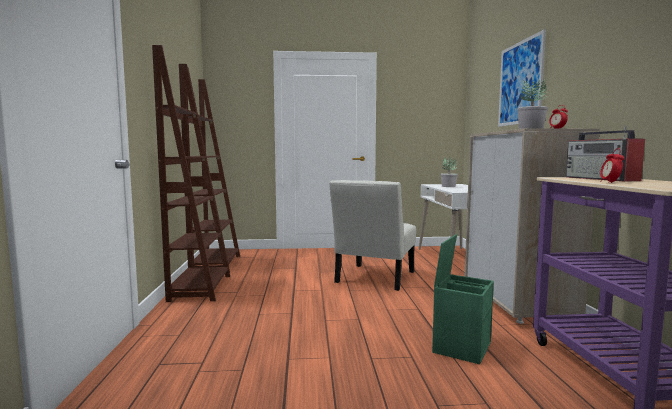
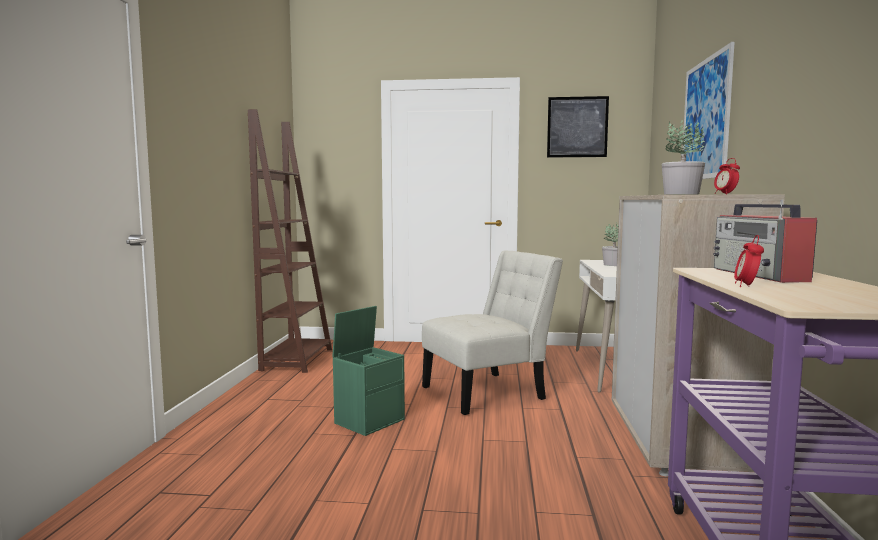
camera: 10 degrees right, 0 degrees up
(200, 288) = (260, 392): brown bookcase -> none
(373, 279) = (489, 392): white chair -> white chair turned 150 degrees counterclockwise
(416, 90) = (577, 127): none -> picture
(461, 346) = (556, 504): green storage box -> green storage box (370, 420)

